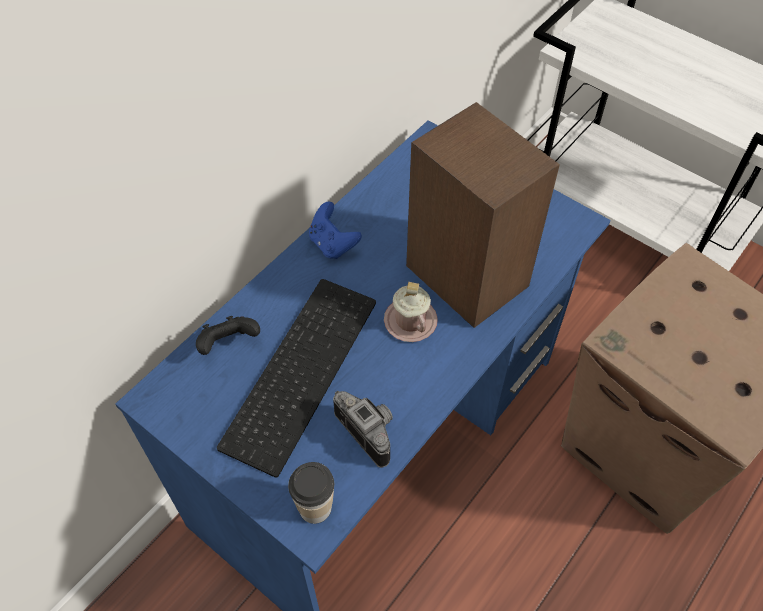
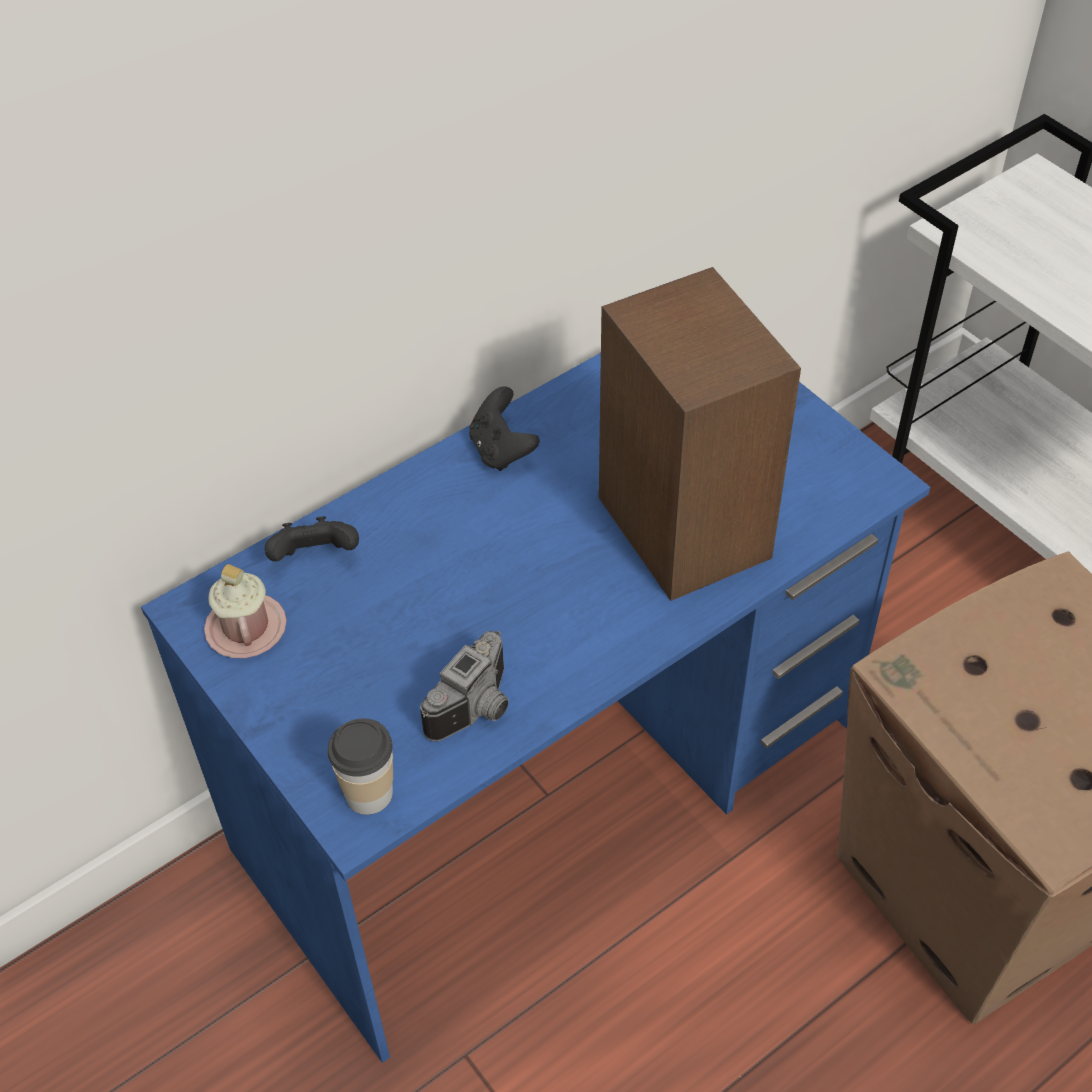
camera: 15 degrees right, 5 degrees down
(298, 368) = (401, 608): keyboard -> none
(333, 244) = (502, 450): blue game controller -> black game controller
(371, 430) = (478, 709): camera -> camera turned 60 degrees clockwise
(410, 321) = (580, 574): pink mug -> pink mug (246, 628)

